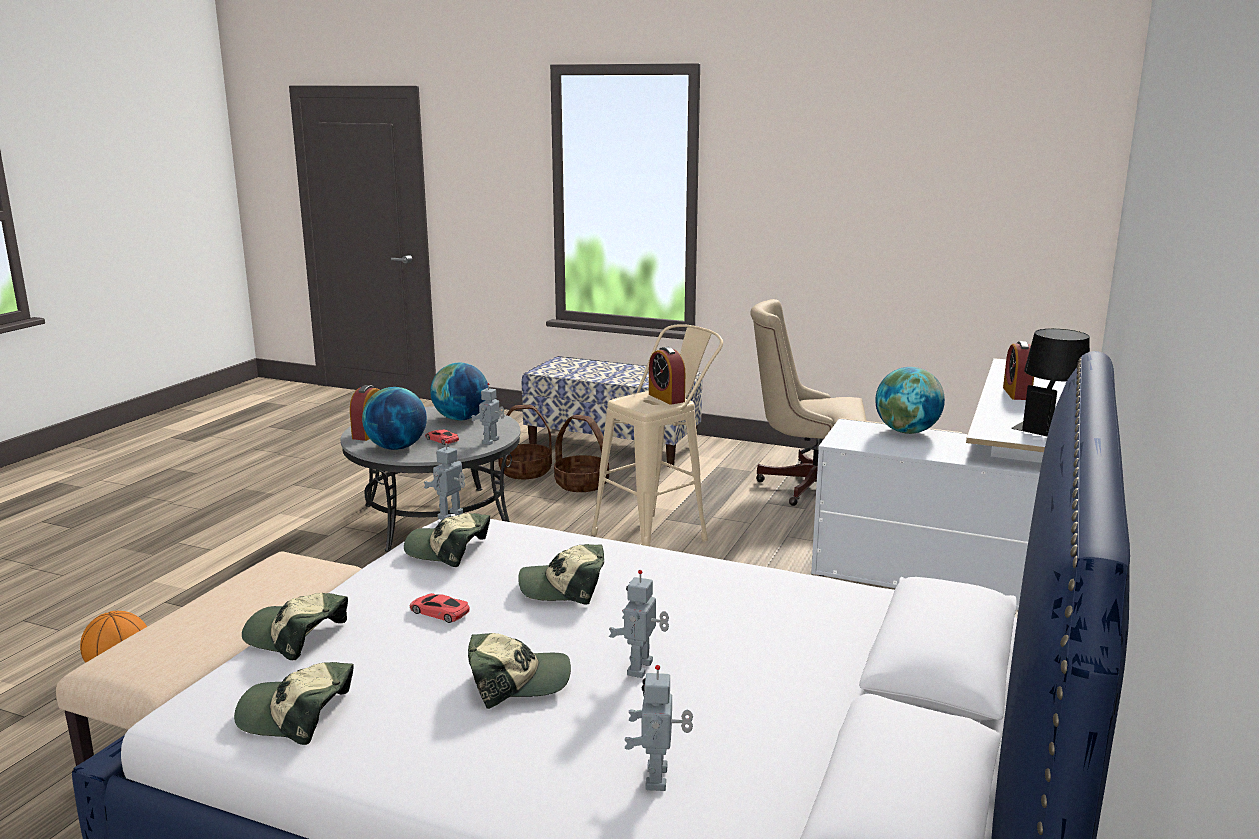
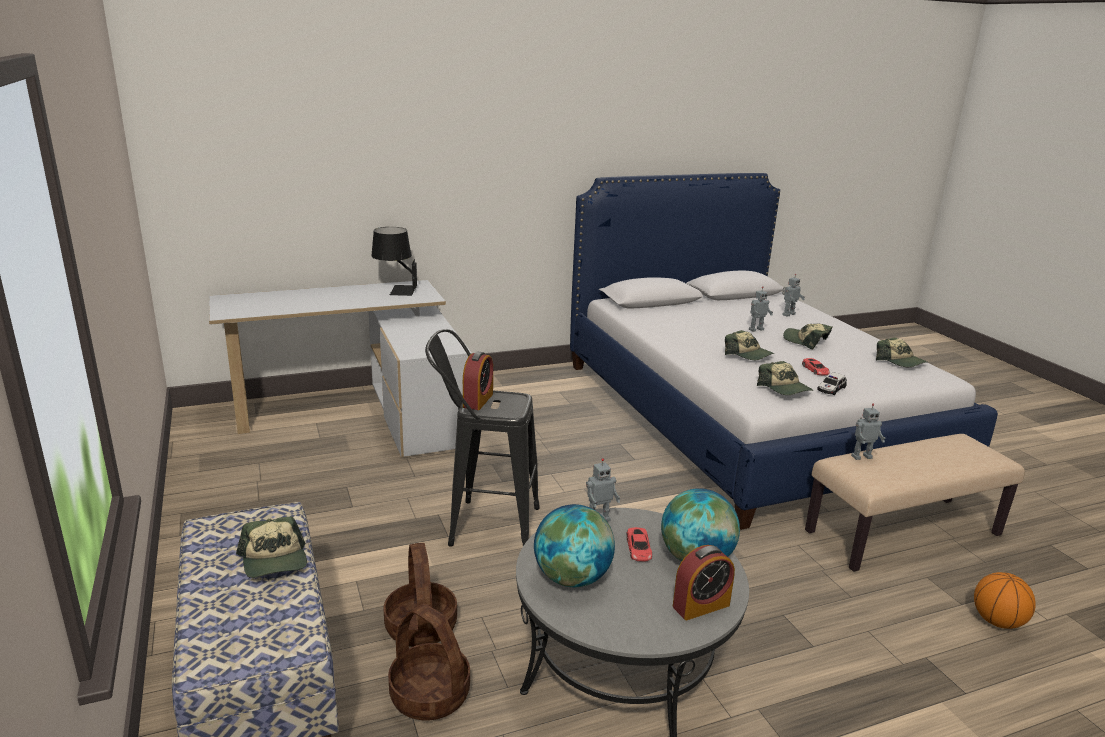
camera: 135 degrees left, 5 degrees up
(296, 635) = (891, 384): cap -> cap (274, 560)
(387, 582) = (831, 389): none -> toy car
(451, 516) = (757, 411): toy robot -> toy robot (861, 456)
(659, 535) = (483, 525): beige stool -> black stool
(807, 486) = (286, 503): beige office chair -> none
(907, 431) = (402, 338): globe -> none
(1016, 393) = (323, 302): alarm clock -> none

